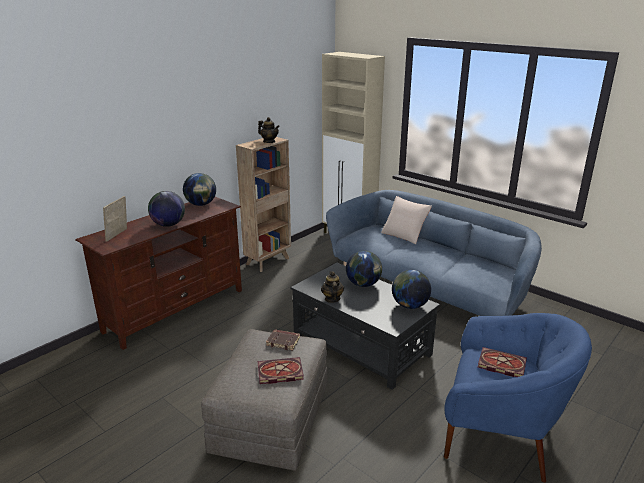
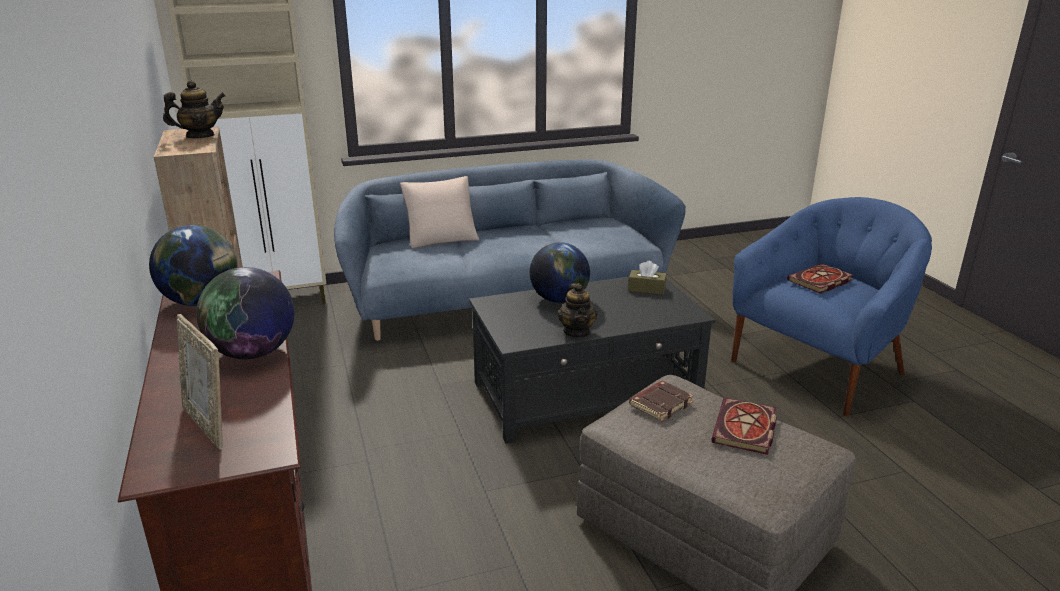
camera: 60 degrees left, 0 degrees up
(332, 299) = (577, 332): teapot -> teapot turned 120 degrees counterclockwise
(409, 305) = (646, 289): globe -> brown tissue box

